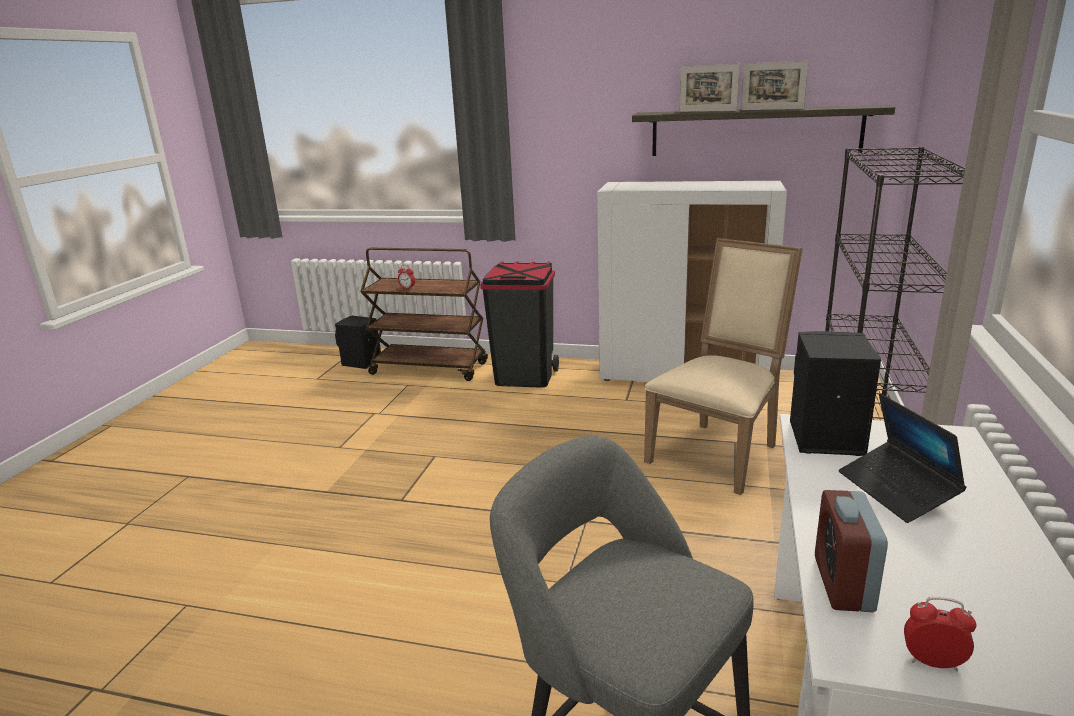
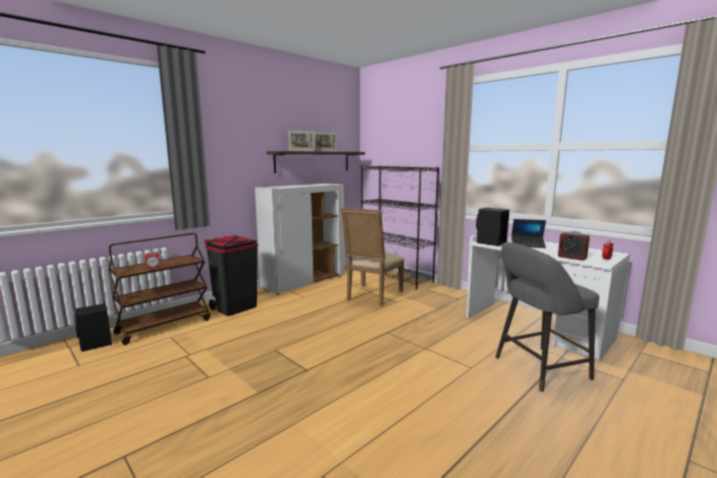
camera: 60 degrees left, 10 degrees down
(718, 452) = (372, 296): beige chair -> beige chair turned 135 degrees counterclockwise

